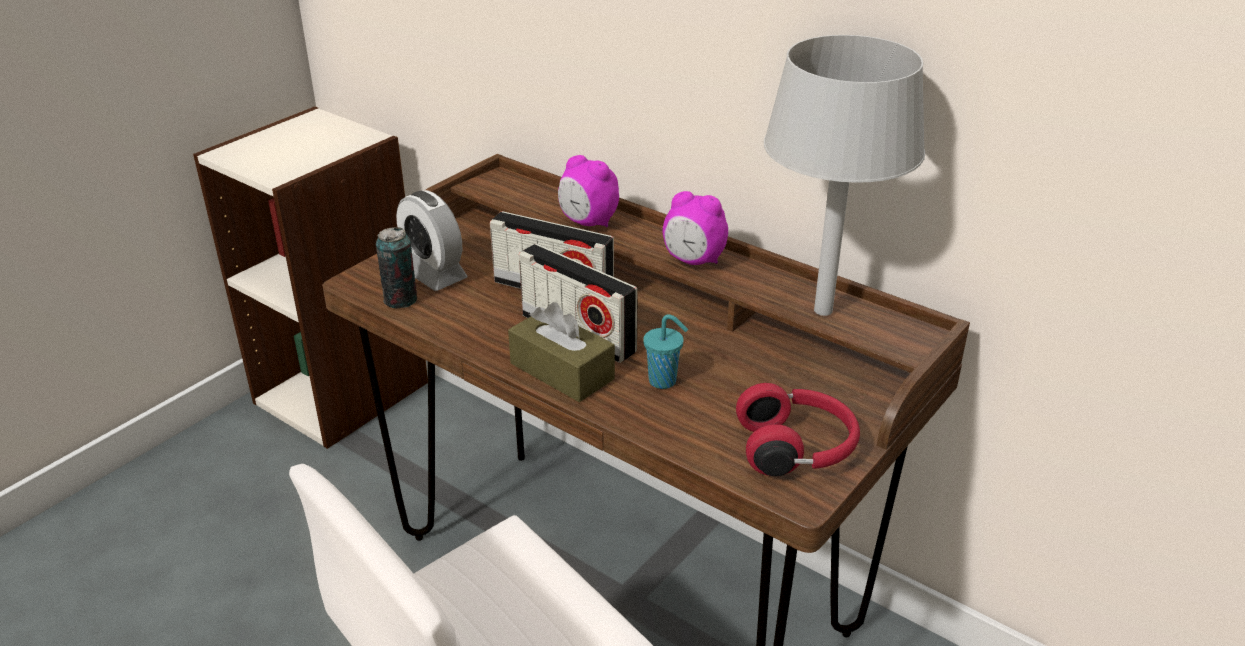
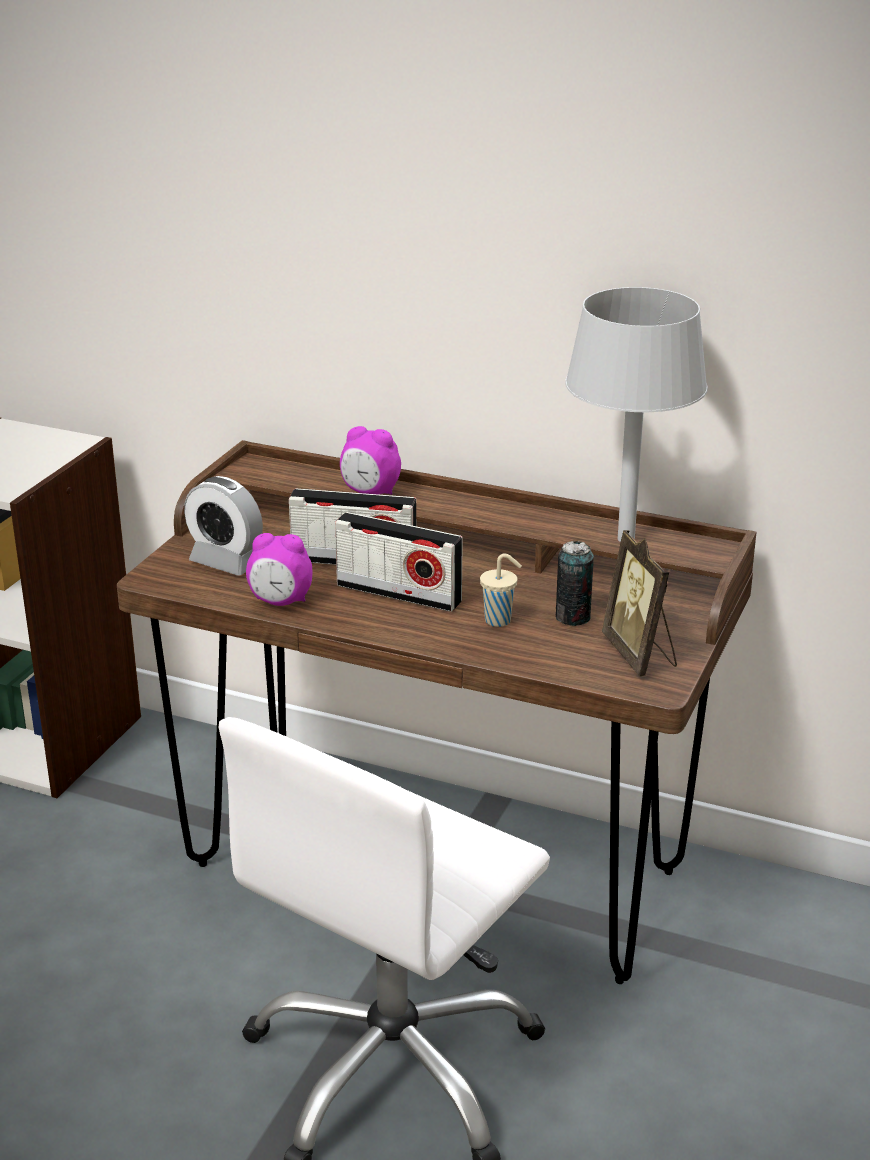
camera: 15 degrees left, 5 degrees down
(400, 300) = (207, 588): can -> can (572, 617)
(562, 371) = (401, 625): brown tissue box -> none
(664, 381) = (499, 621): turquoise cup -> beige cup
(693, 261) = (489, 513): alarm clock -> alarm clock (280, 602)
(797, 448) = (640, 654): red headphones -> picture frame

